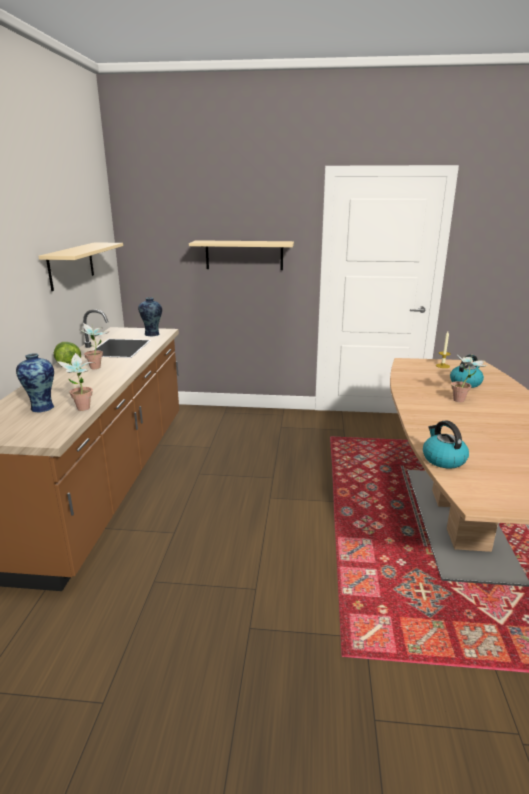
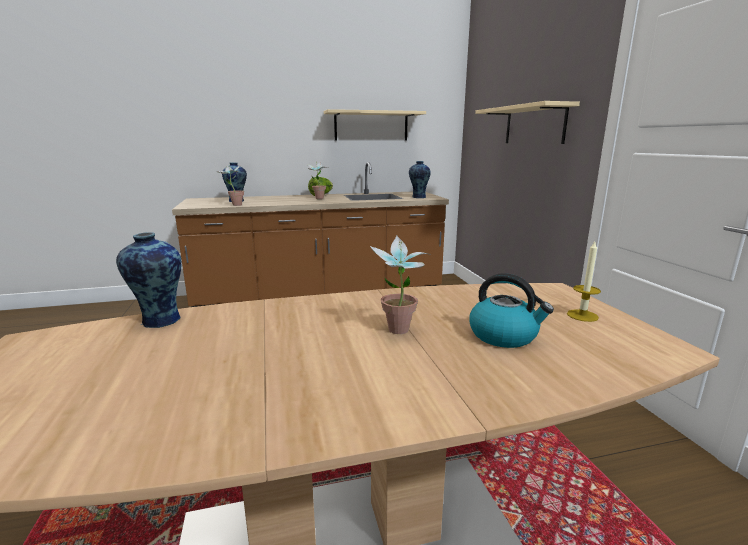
camera: 70 degrees right, 5 degrees down
(443, 459) = (159, 321): kettle -> vase

